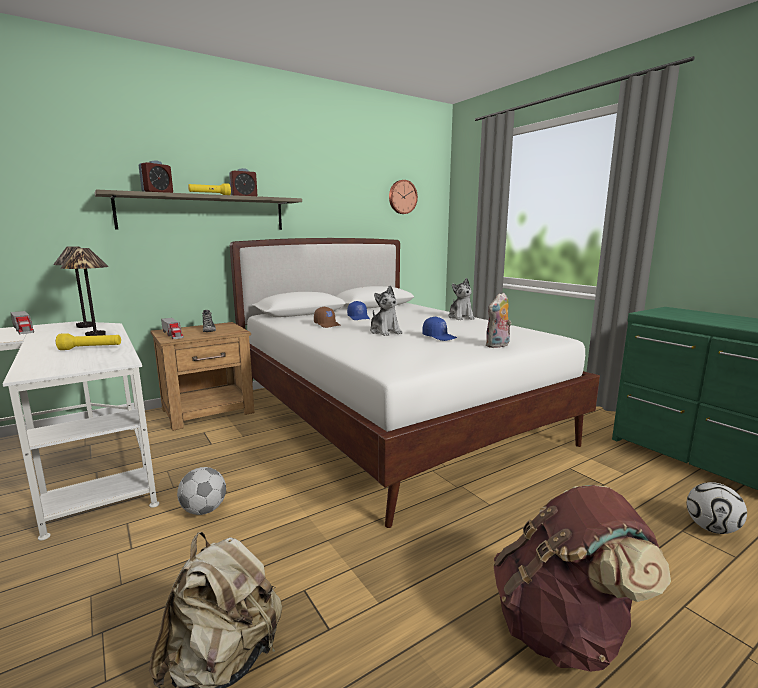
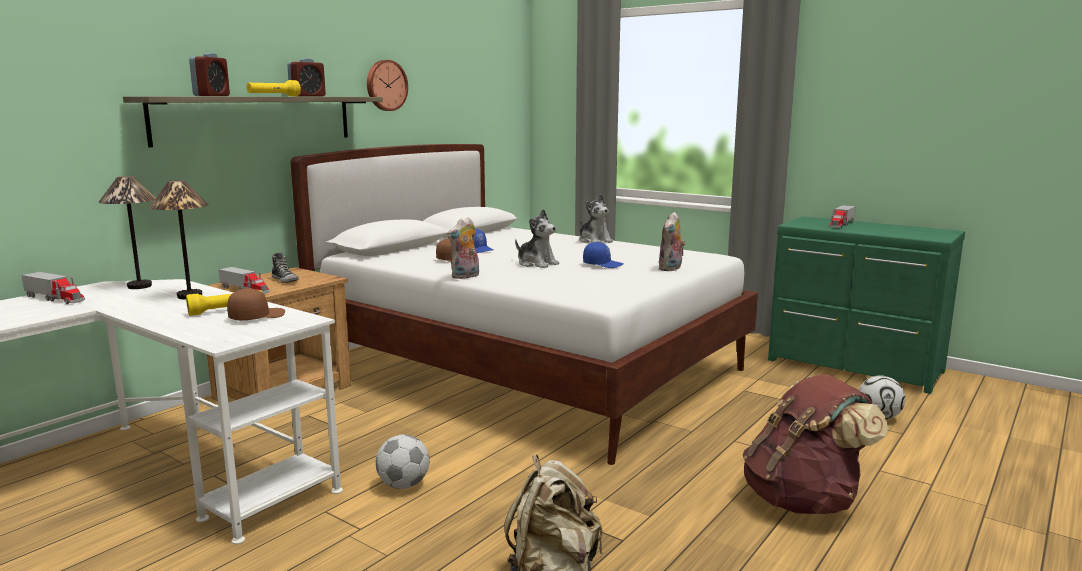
camera: 20 degrees left, 0 degrees up
(97, 355) = (256, 317): none -> brown cap
(314, 338) = (465, 276): none -> plush toy
(402, 197) = (479, 87): wall clock -> wall clock (385, 85)
(701, 316) = (841, 224): none -> toy truck

